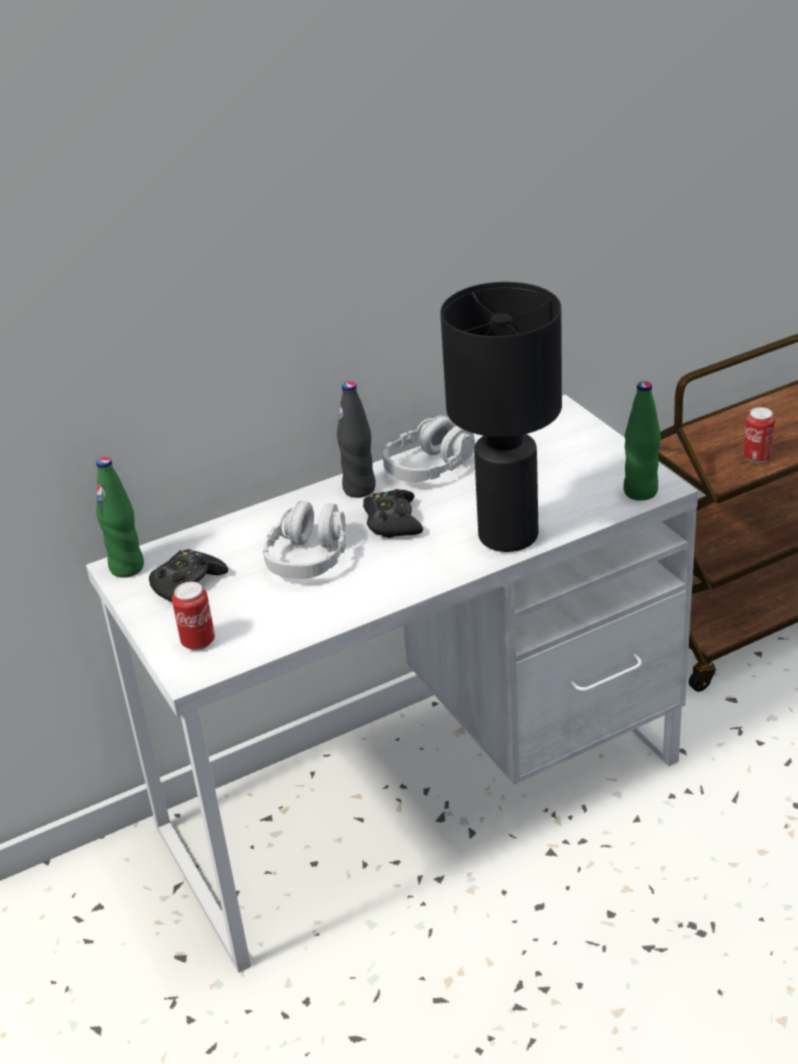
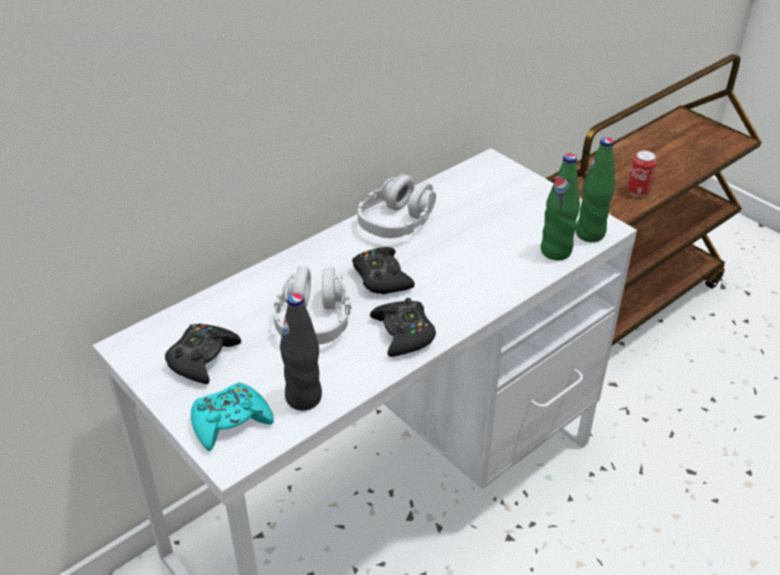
camera: 15 degrees left, 5 degrees up
(127, 567) = (136, 345): green bottle -> green bottle (555, 251)
(198, 642) = (230, 421): can -> turquoise game controller
(359, 489) = (340, 247): black bottle -> black bottle (304, 398)
(396, 576) = (403, 333): none -> black game controller
(507, 537) = (491, 285): black table lamp -> none

